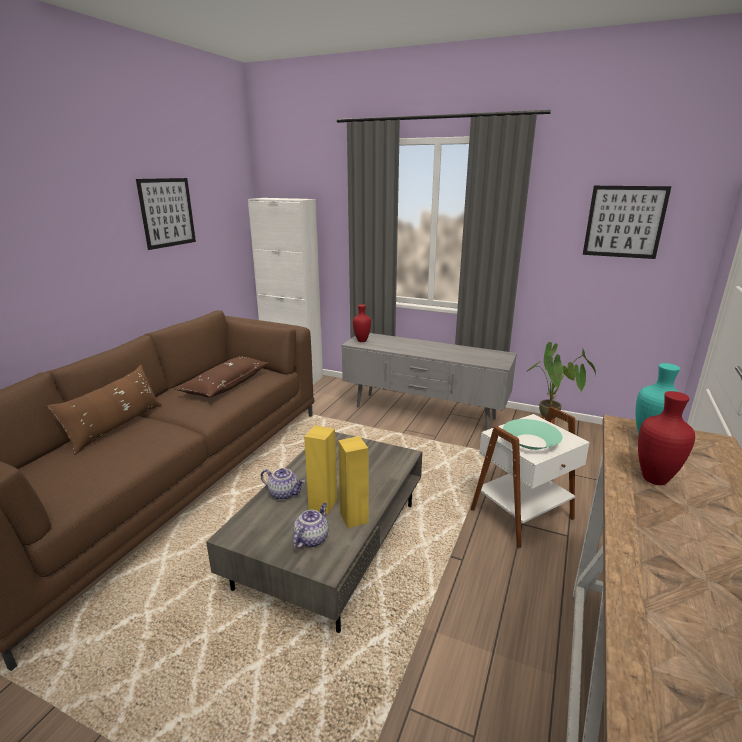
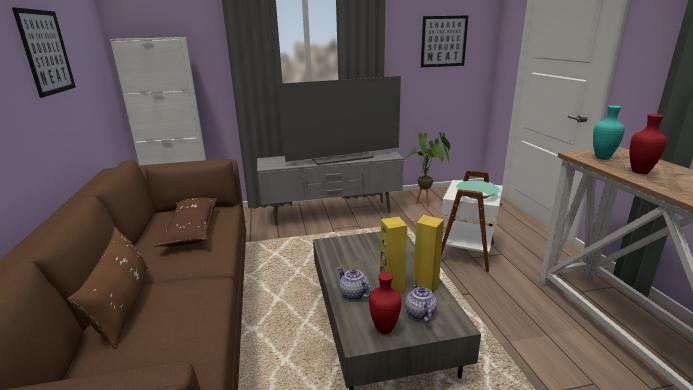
camera: 35 degrees left, 0 degrees up
(284, 493) = (353, 294): teapot -> teapot turned 120 degrees counterclockwise
(361, 341) = (270, 164): red vase -> red vase (383, 330)
(441, 351) = (342, 157): none -> television

